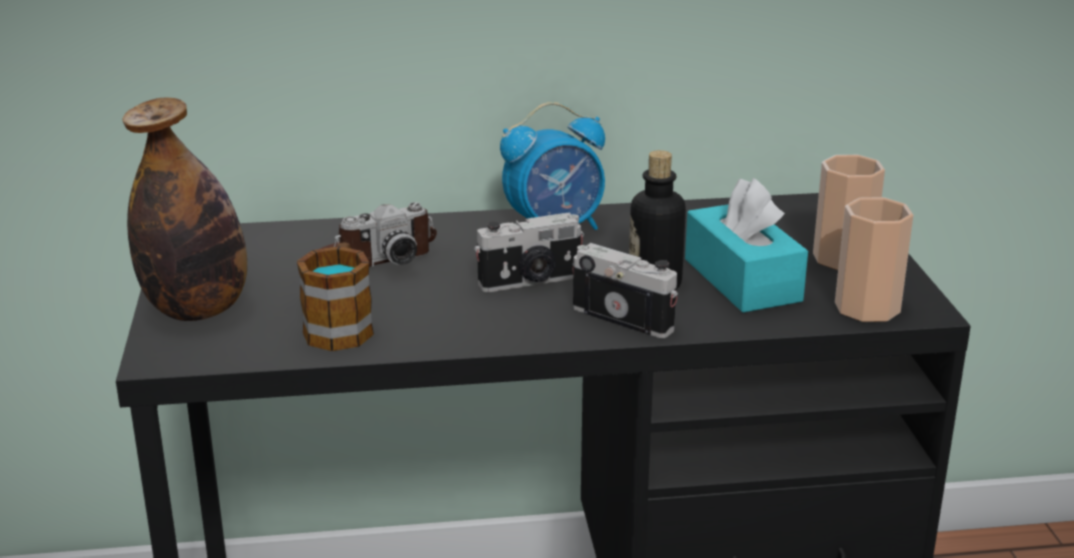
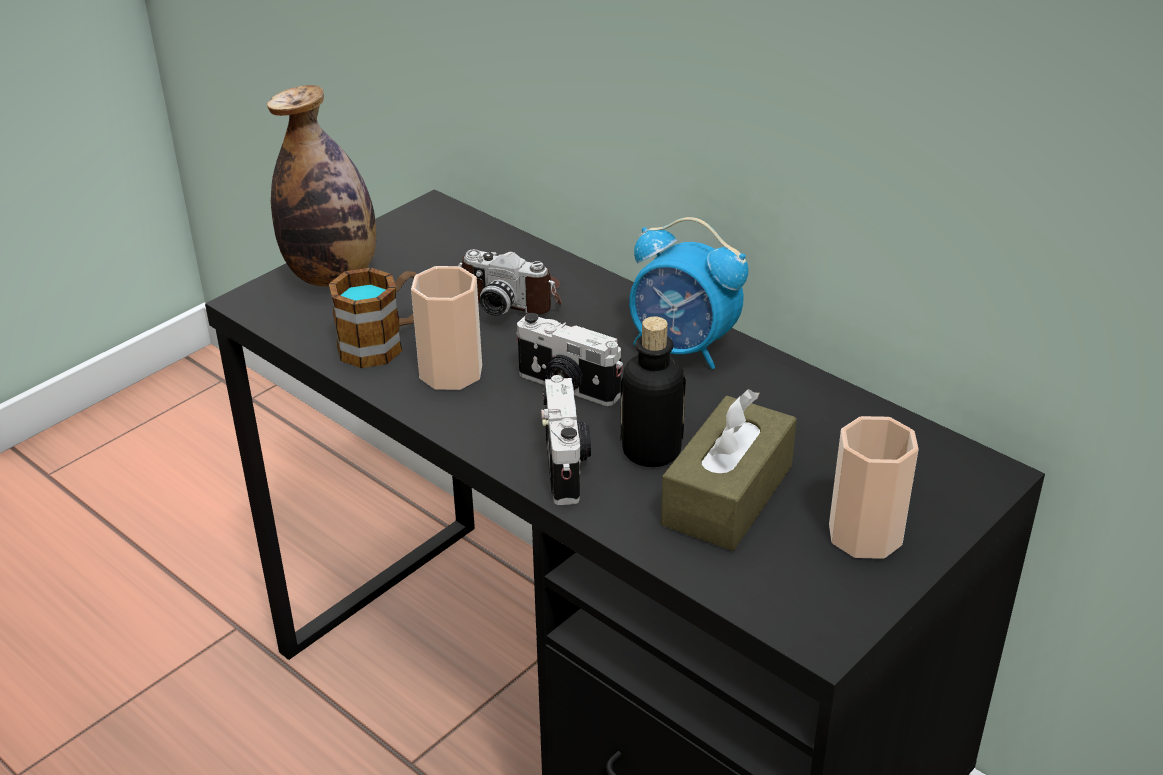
camera: 50 degrees right, 10 degrees up
(742, 280) = (727, 495): turquoise tissue box -> brown tissue box
(867, 308) = (775, 597): cup -> cup (451, 372)

